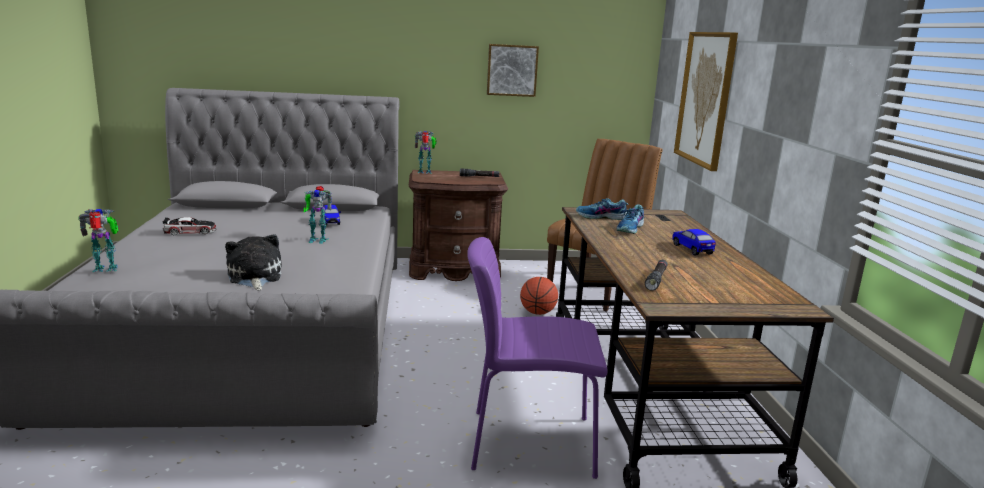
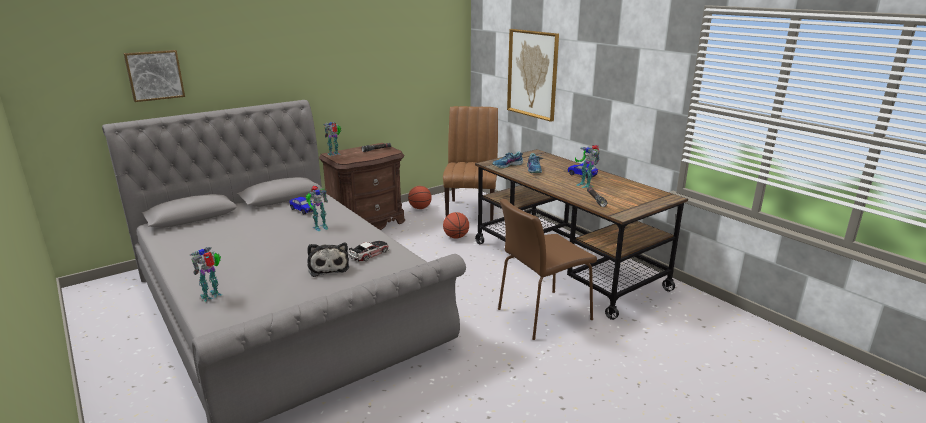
camera: 30 degrees left, 5 degrees up
(190, 231) = (211, 248): toy car -> toy car (369, 254)
(254, 277) = (328, 267): plush toy -> plush toy turned 150 degrees counterclockwise
(512, 70) = (380, 65): picture -> picture (154, 75)
(526, 443) = (541, 315): purple chair -> brown chair
(535, 271) = (420, 208): none -> basketball
(676, 260) = (585, 184): none -> toy robot

